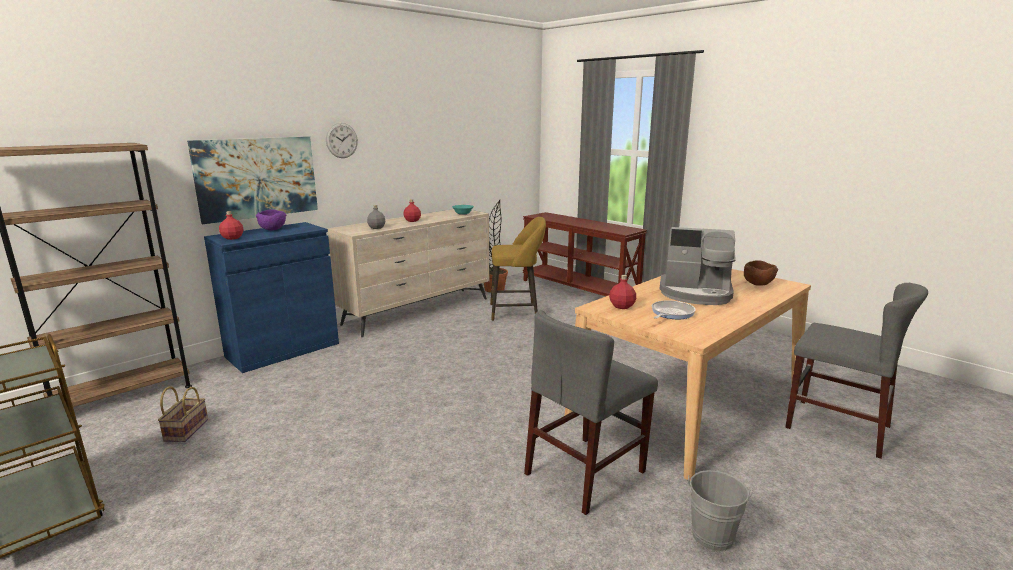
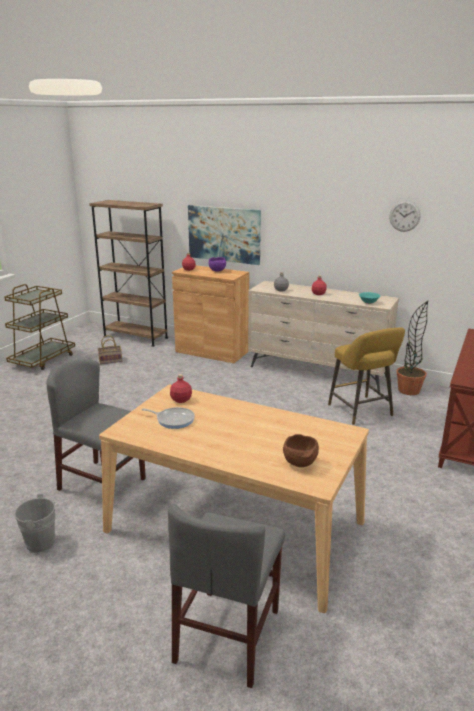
camera: 70 degrees right, 5 degrees up
(283, 350) = (212, 352): blue cabinet -> brown cabinet
(341, 140) = (286, 216): wall clock -> wall clock (404, 216)
(696, 293) = (239, 429): coffee machine -> none

